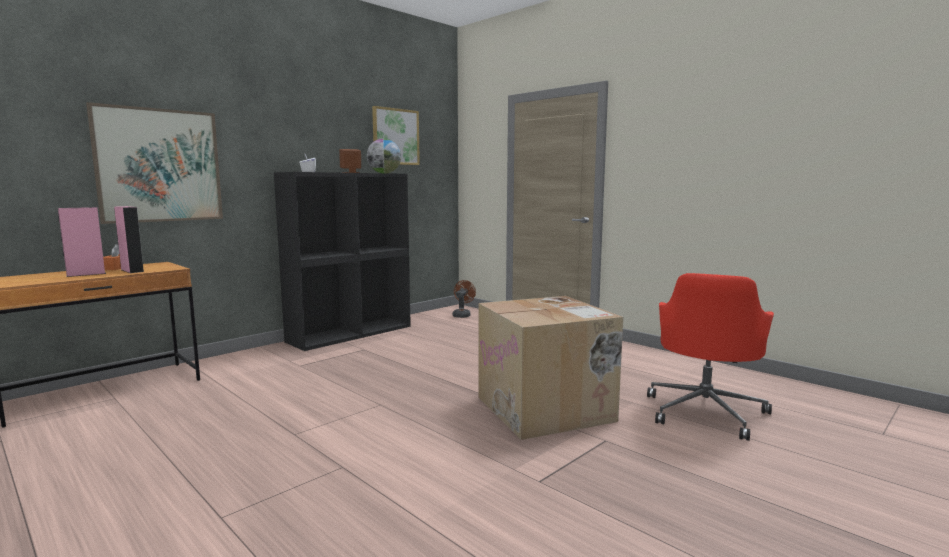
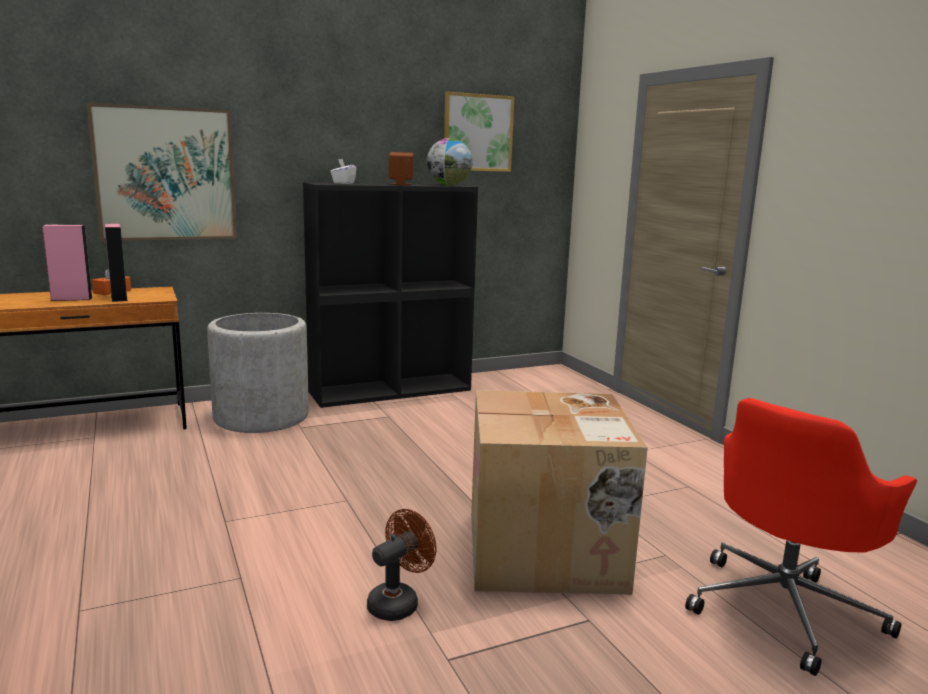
camera: 20 degrees right, 5 degrees up
(260, 363) = (261, 417): none -> grey planter
(462, 315) = (552, 382): brown fan -> brown fan (398, 602)

